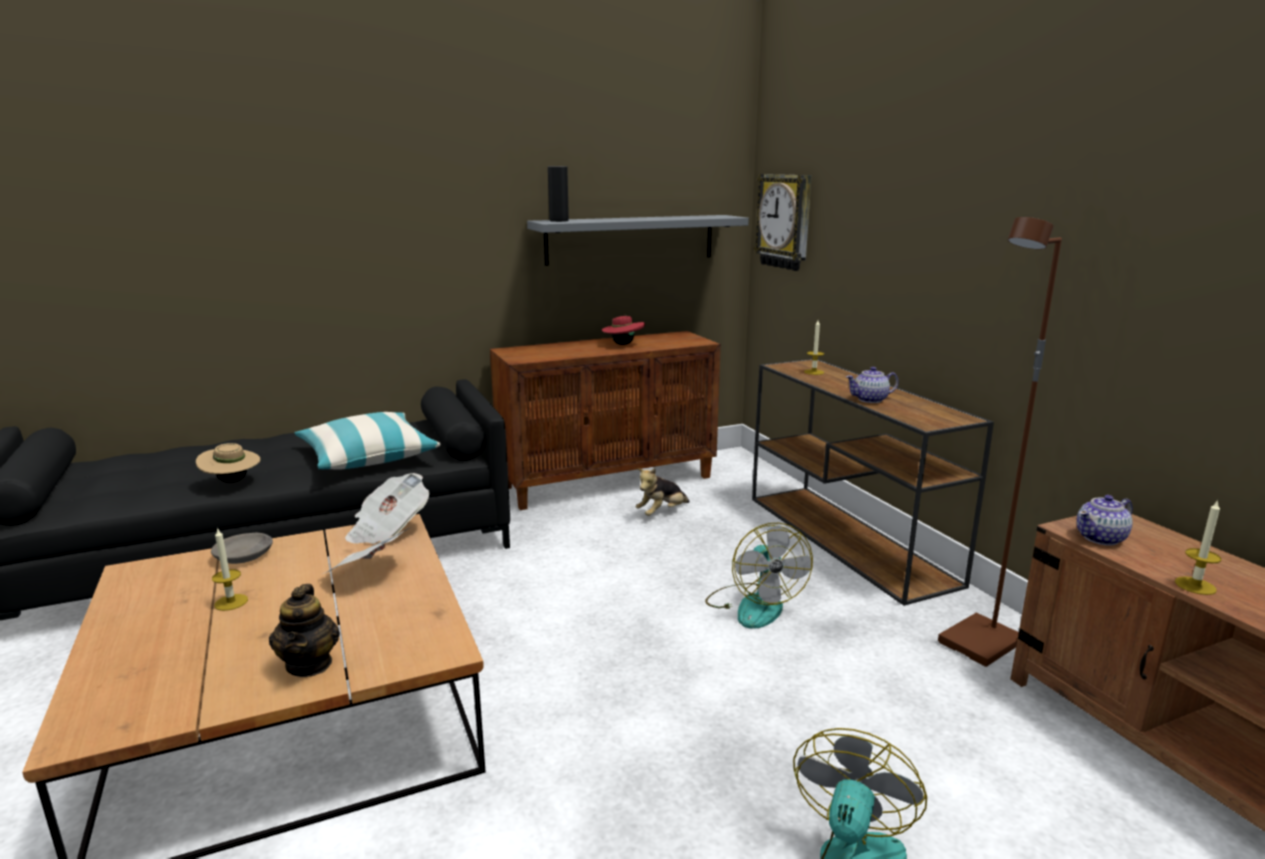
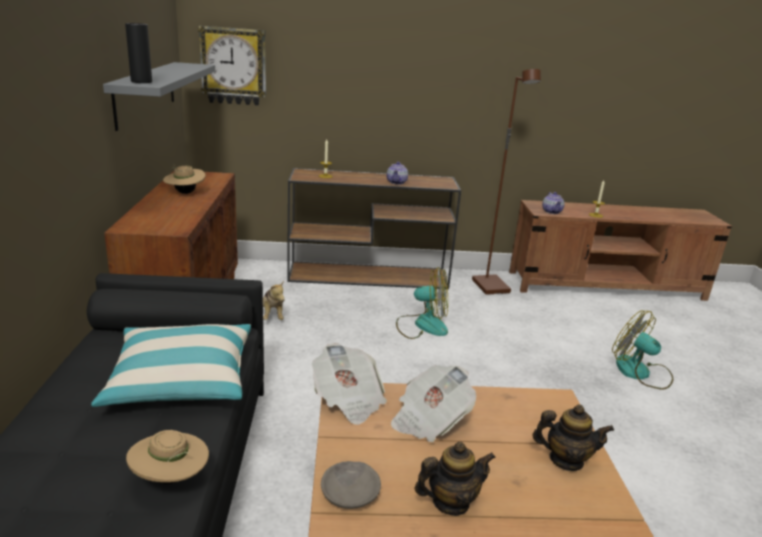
camera: 70 degrees left, 5 degrees up
(231, 602) = (450, 502): candle -> teapot
(623, 344) = (185, 193): red hat -> beige hat

